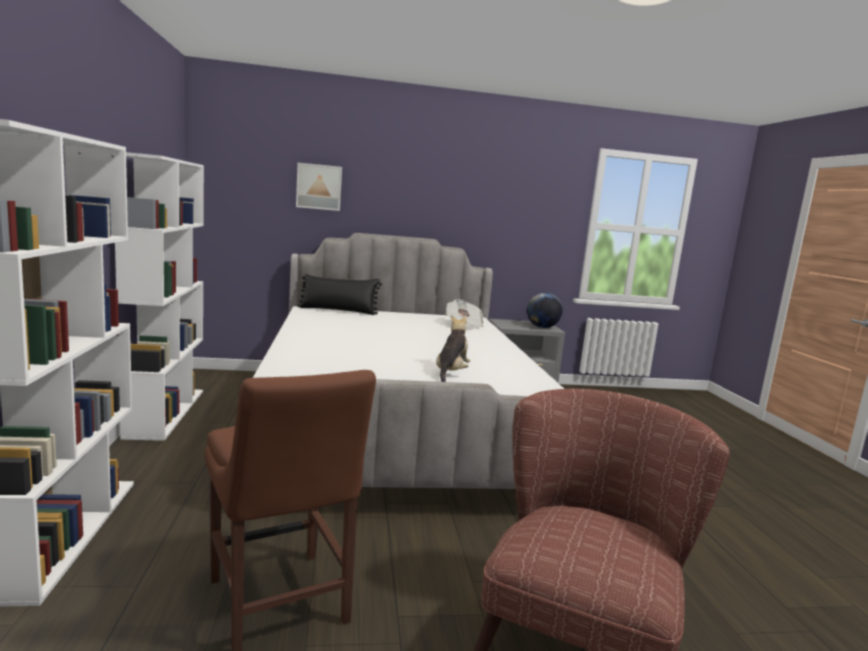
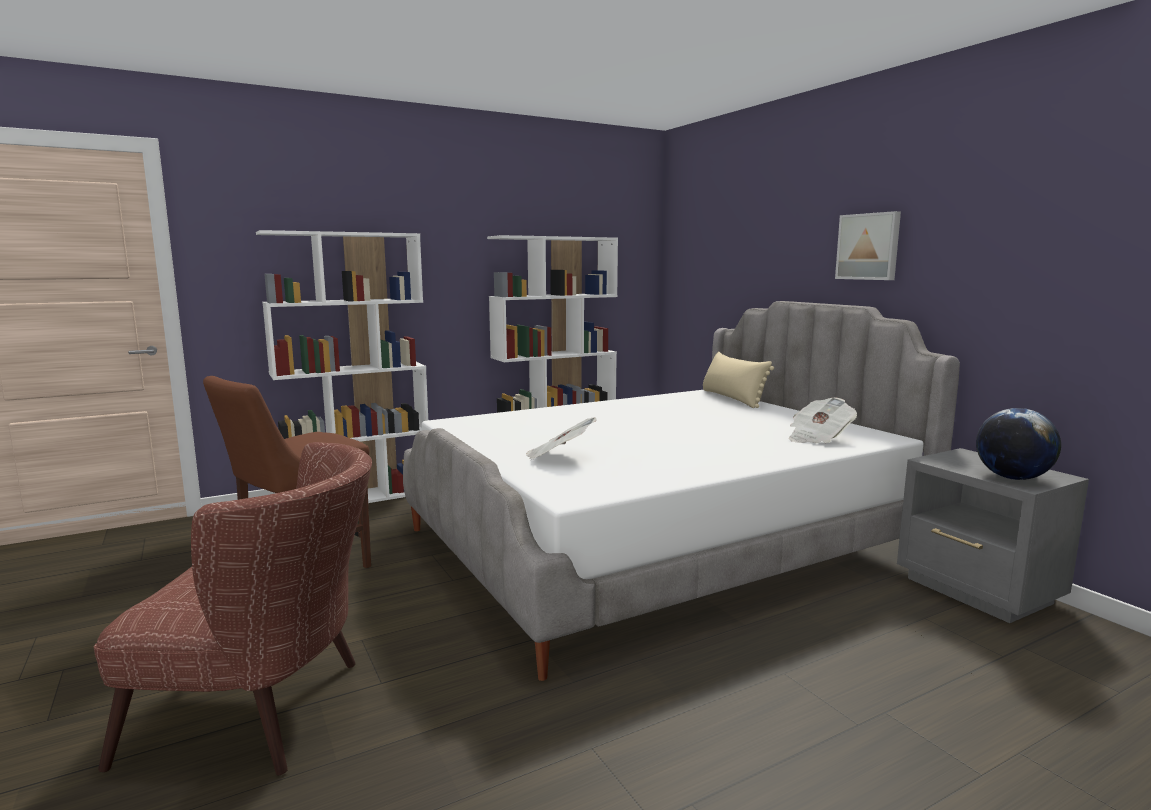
camera: 70 degrees right, 0 degrees up
(319, 187) = (754, 245): picture -> picture (869, 246)
(338, 310) = (732, 398): black pillow -> beige pillow
(451, 373) = (559, 457): plush toy -> newspaper

